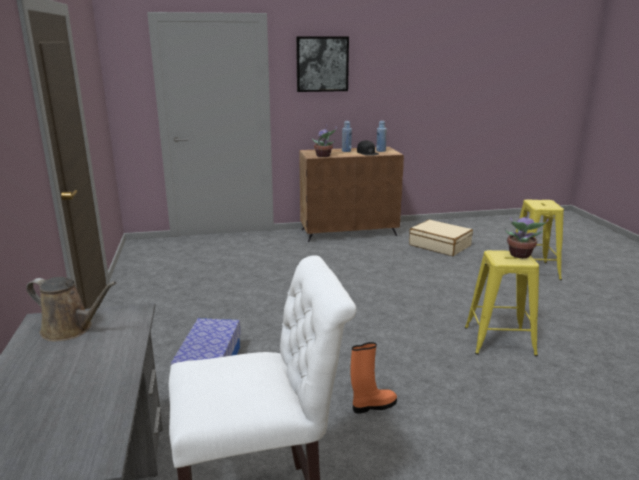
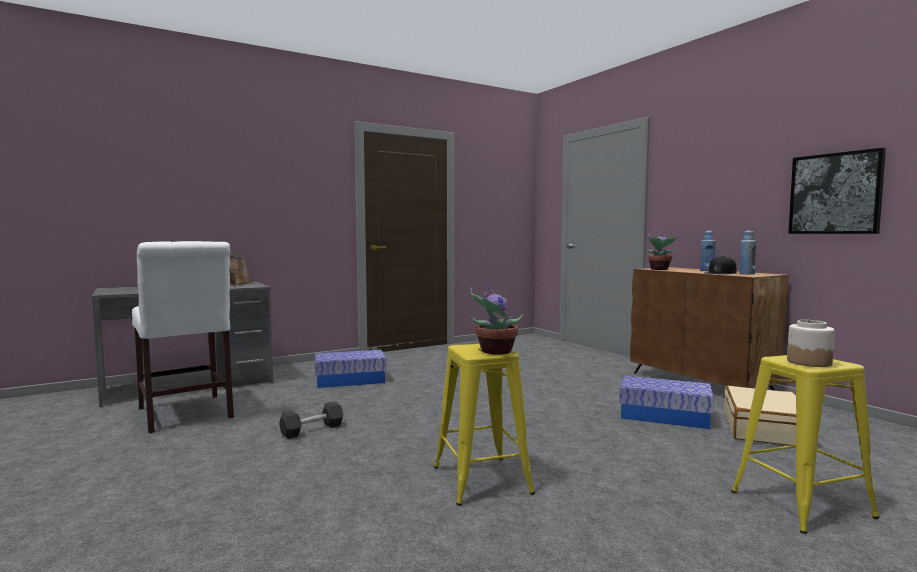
camera: 70 degrees right, 15 degrees down
(322, 64) = (701, 163): picture -> picture (835, 193)
(373, 406) = (312, 430): orange boot -> black dumbbell
(407, 261) = (664, 416): none -> storage box
(546, 205) = (808, 362): none -> jar

